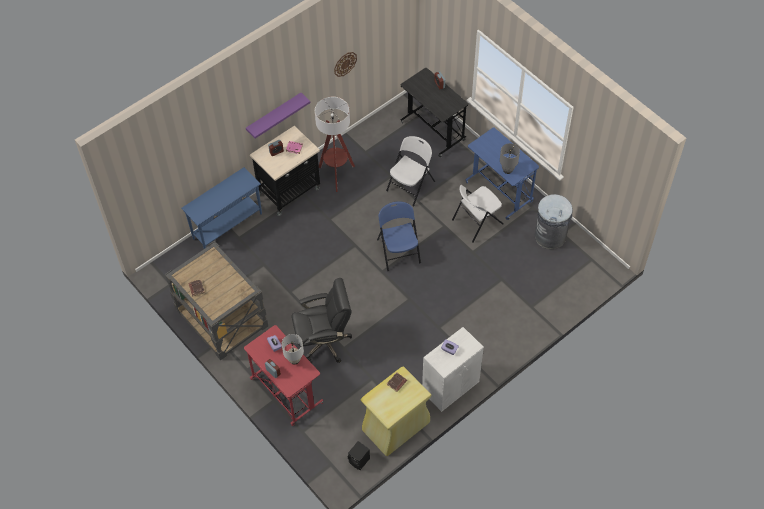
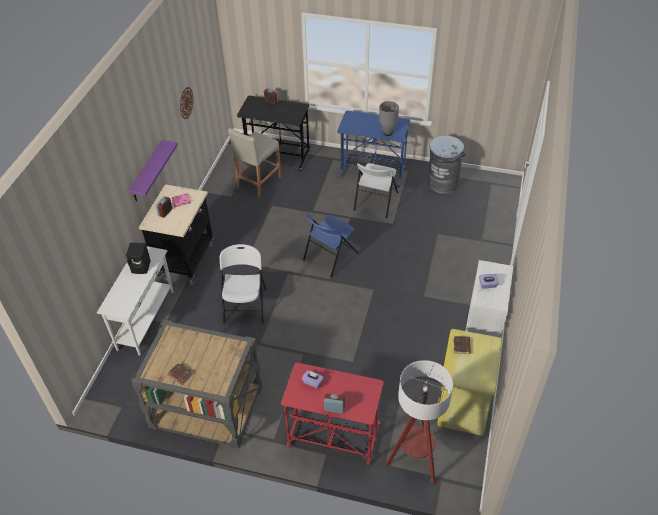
camera: 35 degrees left, 10 degrees down
(227, 225) = (145, 320): blue console table -> white console table
(294, 359) = (345, 383): white table lamp -> none
(324, 342) = (331, 369): black office chair -> none
(336, 174) = (220, 226): floor lamp -> floor lamp (414, 461)
(359, 461) = (463, 457): black speaker -> black speaker (141, 267)
(397, 149) = (258, 182): none -> beige stool
(399, 251) = (330, 256): blue chair -> blue chair turned 90 degrees counterclockwise
(410, 186) = (295, 203): white chair -> white chair (245, 306)

